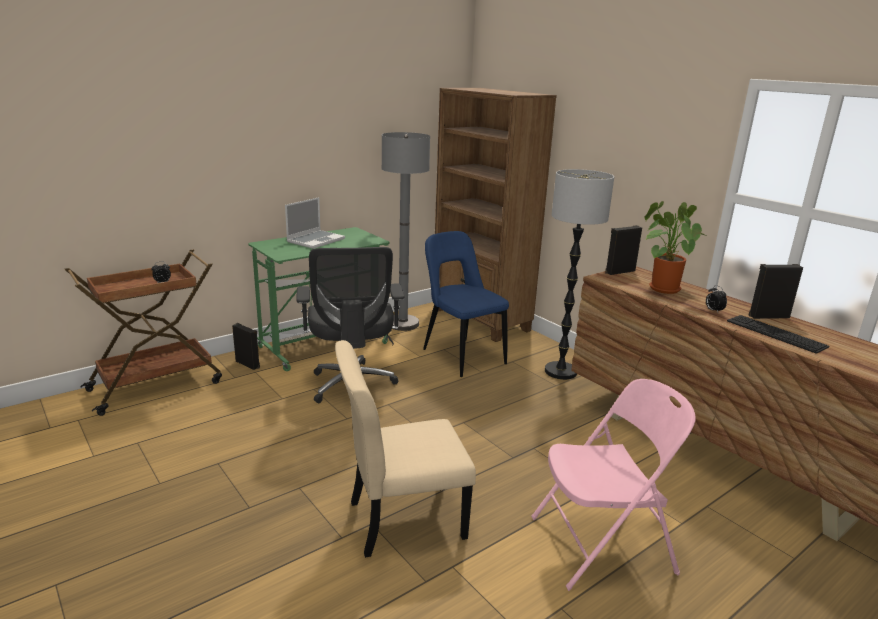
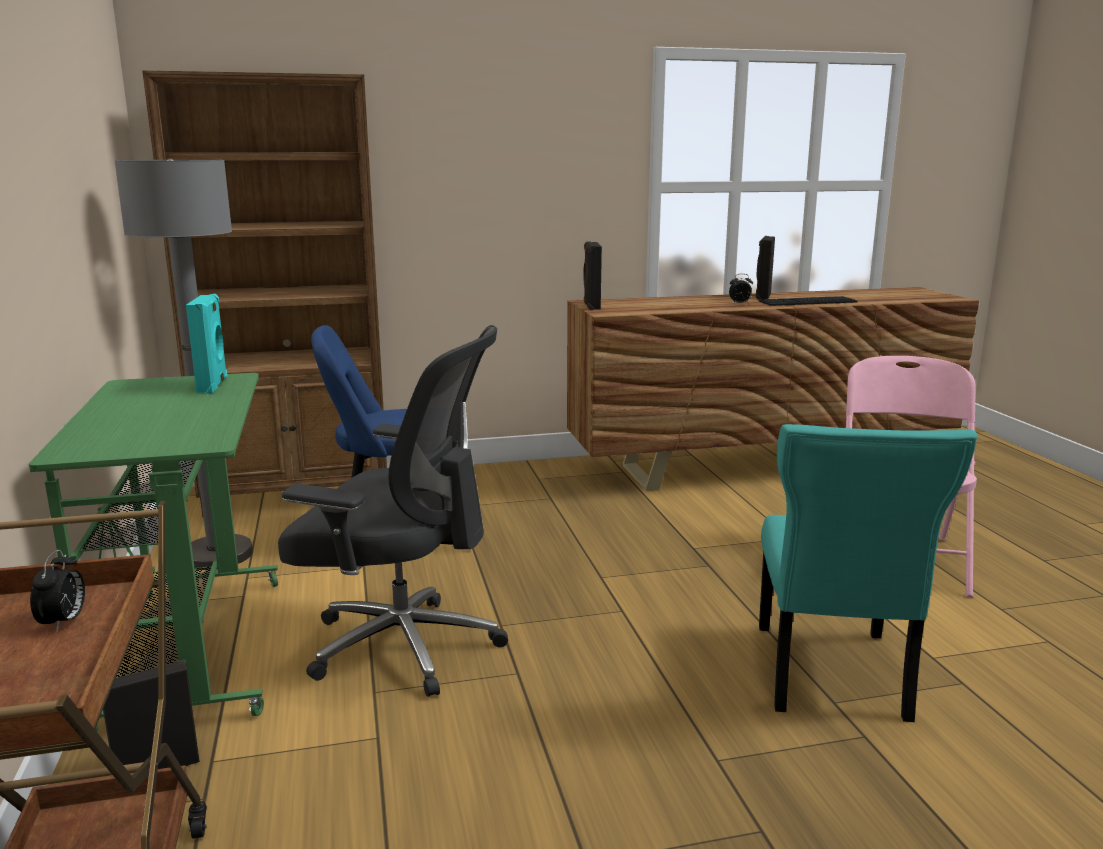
camera: 65 degrees left, 5 degrees down
(316, 240) = (143, 411): laptop -> none
(362, 240) = (214, 385): none -> turquoise speaker
(401, 520) = (830, 675): beige chair -> turquoise chair
(560, 371) = (517, 486): floor lamp -> none
(661, 288) = (659, 304): potted plant -> none

